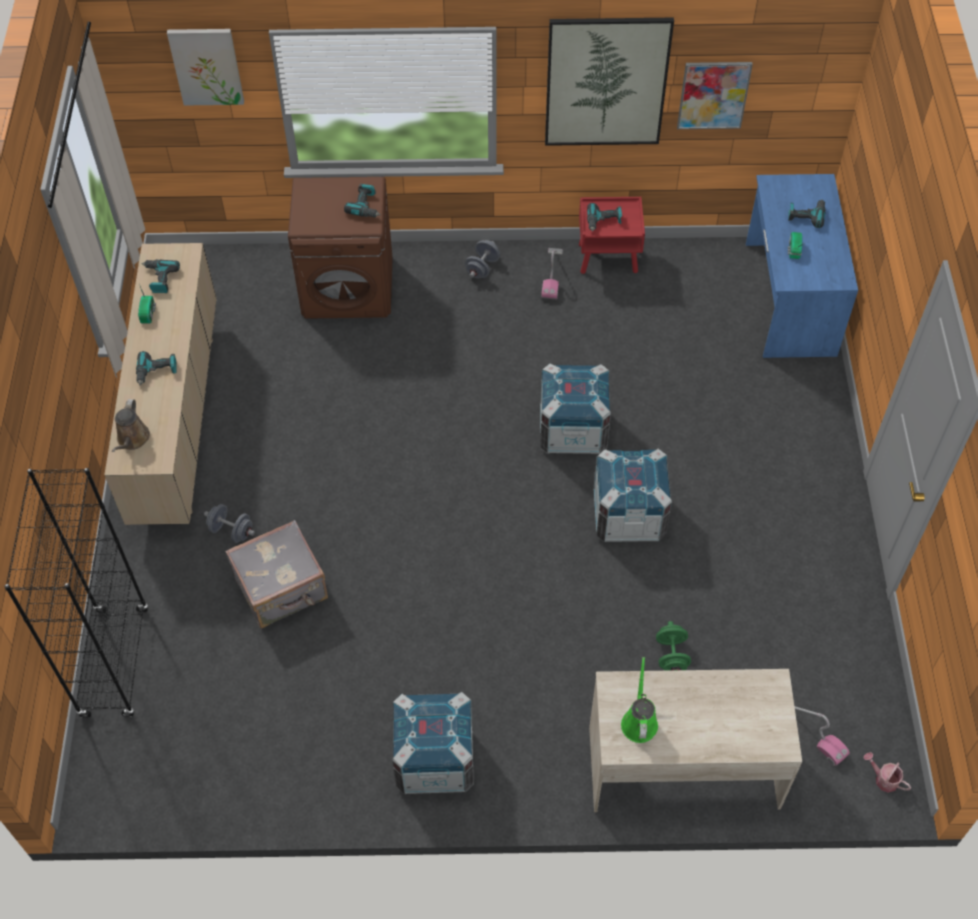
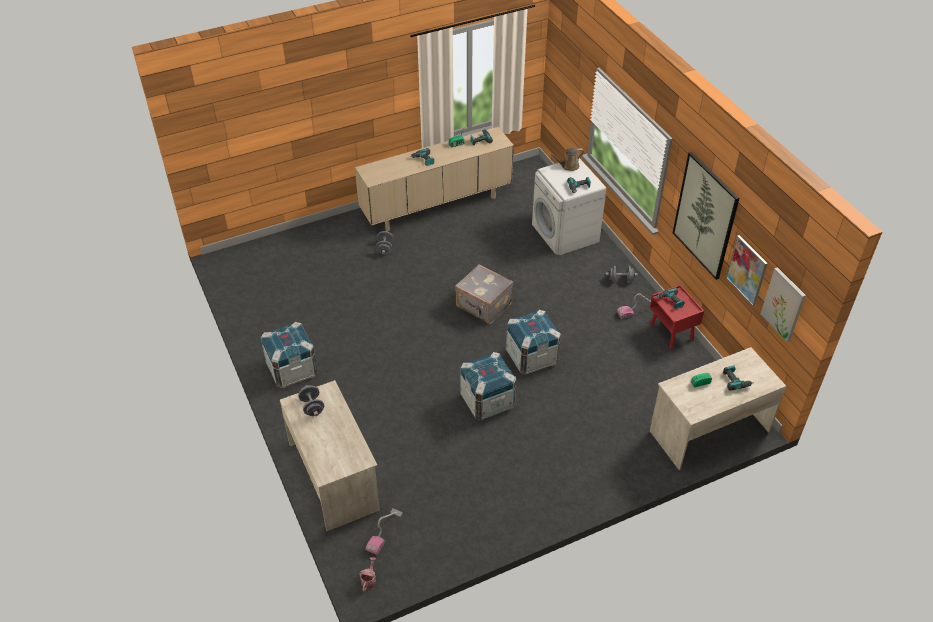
camera: 65 degrees right, 10 degrees down
(115, 662) = (292, 239): black bookcase -> none
(132, 439) = (379, 167): brown watering can -> brown watering can (568, 166)
(206, 66) = (575, 69): picture -> picture (784, 304)
(282, 590) = (361, 279): grey suitcase -> grey suitcase (483, 306)
(348, 289) = (564, 233): brown washing machine -> white washing machine
(639, 721) = (312, 407): green watering can -> grey dumbbell
(671, 656) = (402, 450): green dumbbell -> none
(788, 298) = (708, 430): blue desk -> beige desk

